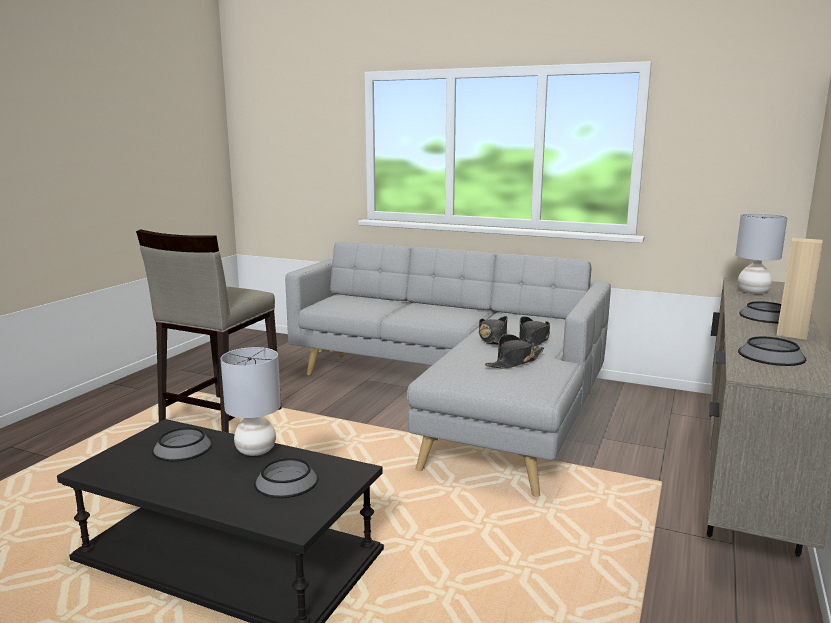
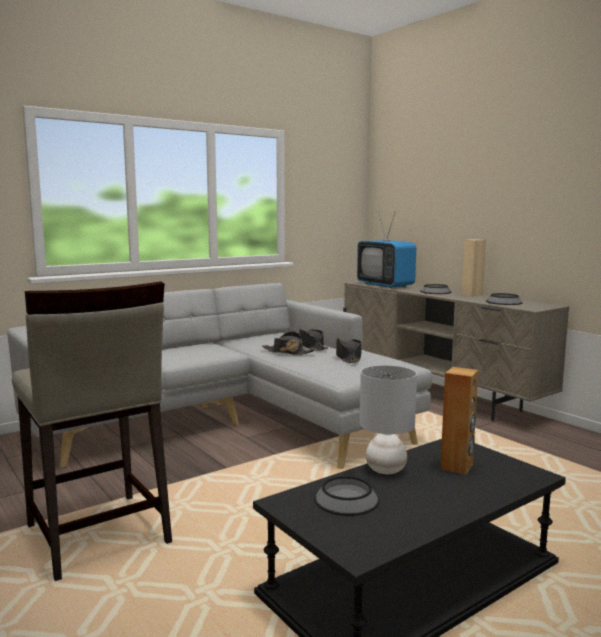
camera: 60 degrees left, 5 degrees down
(286, 481) = (457, 467): bowl -> brown speaker
(753, 292) = (385, 285): grey table lamp -> television

